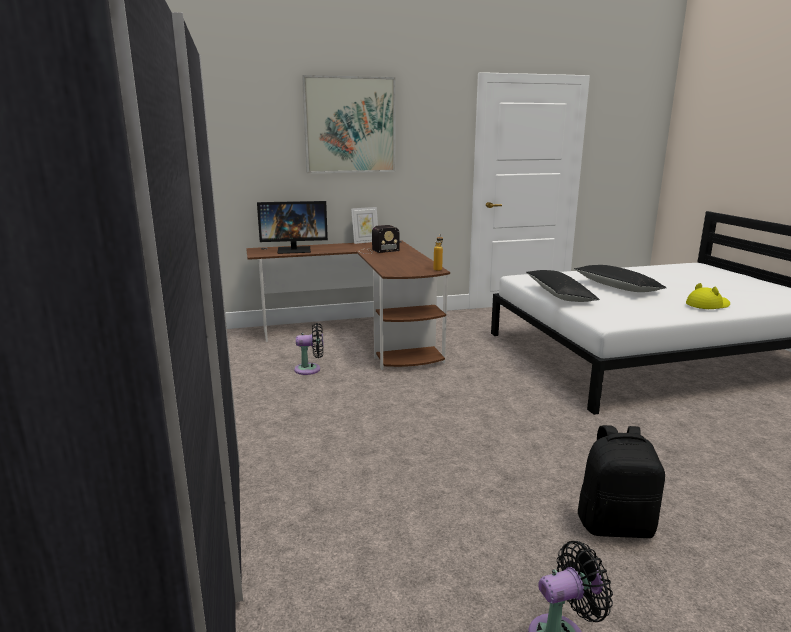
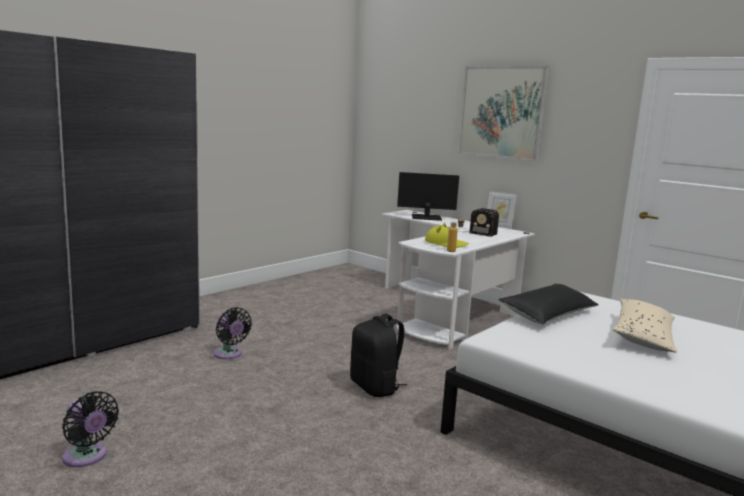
camera: 55 degrees right, 5 degrees down
(294, 250) = (426, 217): monitor -> monitor turned 135 degrees clockwise
(310, 369) = (361, 310): black fan -> black fan (229, 354)
(362, 337) = (448, 311): brown desk -> white desk
(615, 525) = (239, 464): black backpack -> black backpack (375, 387)
(617, 287) = (643, 336): black pillow -> beige pillow
(707, 305) = (673, 385): yellow hat -> yellow hat (446, 244)

